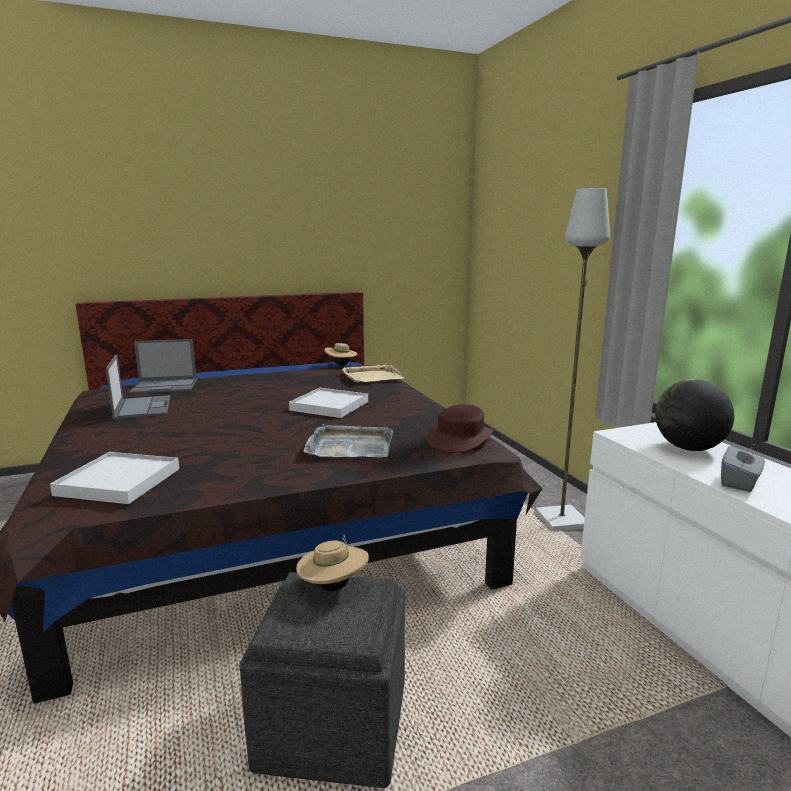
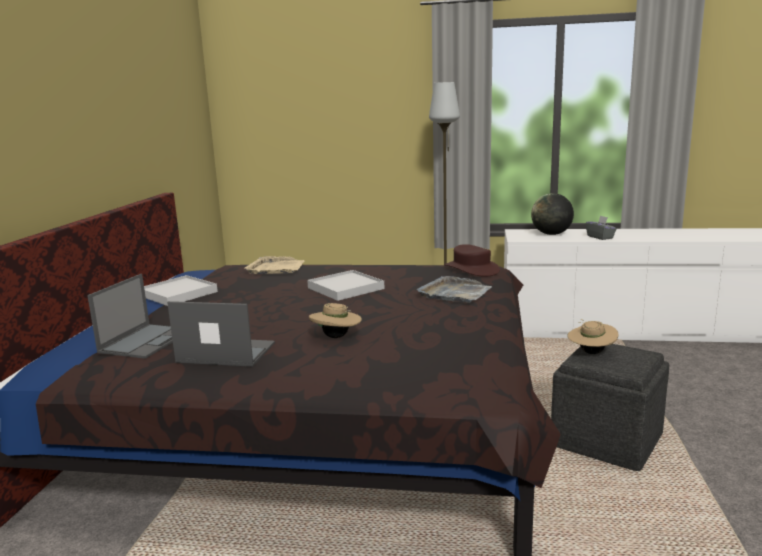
camera: 60 degrees left, 0 degrees up
(118, 482) = (458, 364): white tray -> white tray (178, 294)
(341, 365) = (207, 272): beige hat -> beige hat (336, 337)

